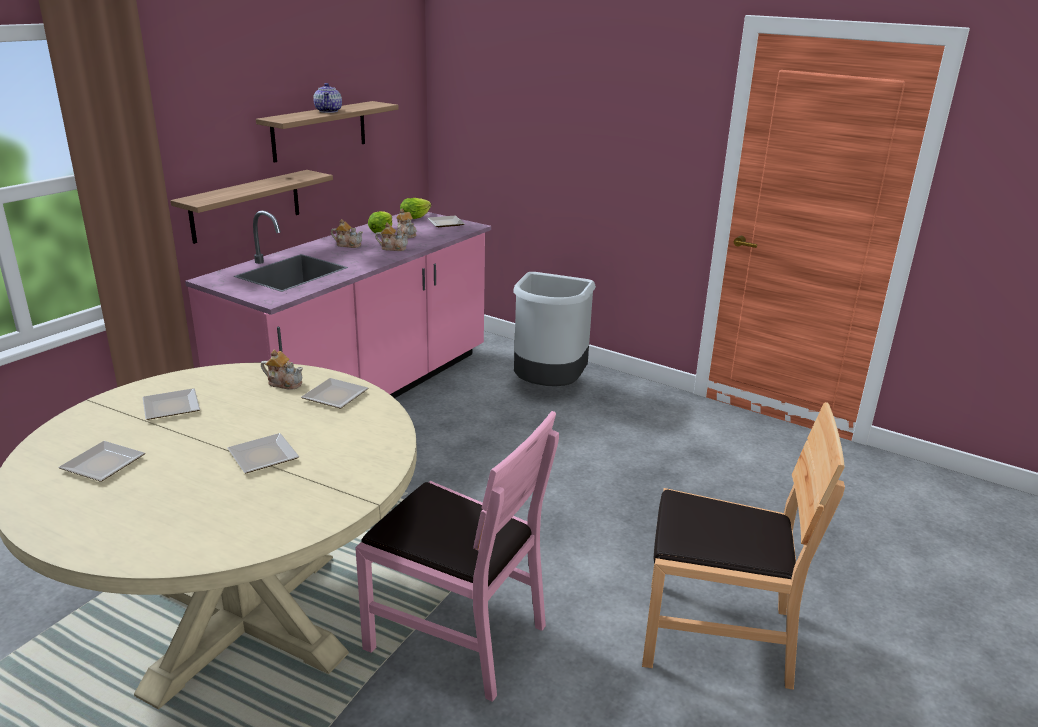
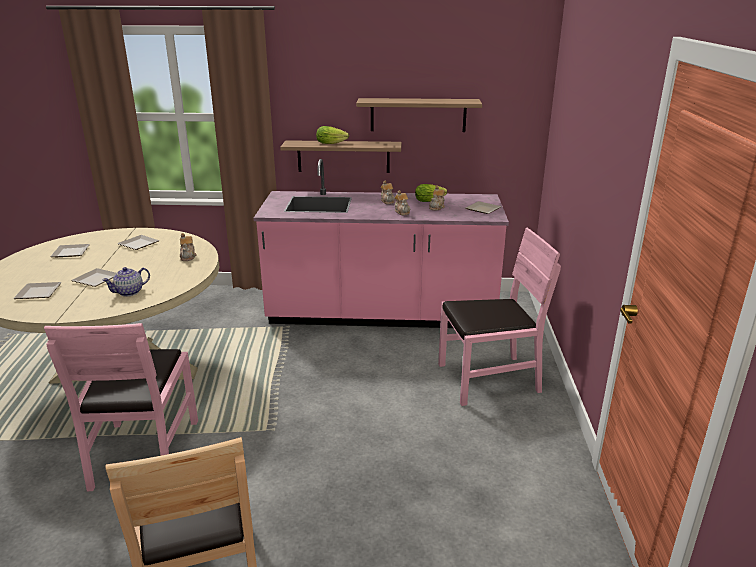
camera: 60 degrees right, 0 degrees up
(328, 111) = (415, 100): teapot -> teapot (130, 292)
(333, 397) = (180, 272): plate -> plate (38, 292)
(417, 217) = (480, 199): lettuce -> lettuce (333, 143)
(548, 388) = (488, 379): grey trash can -> pink chair

